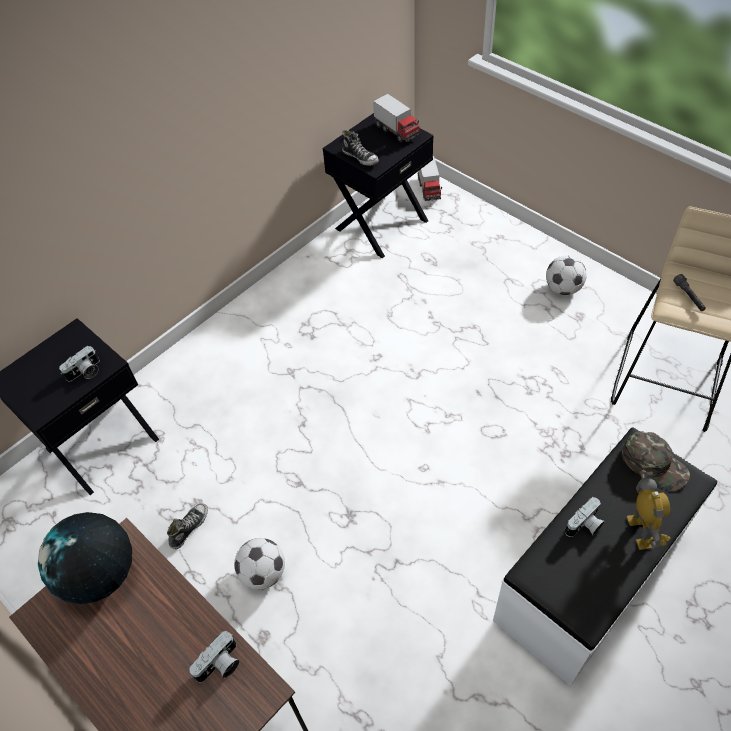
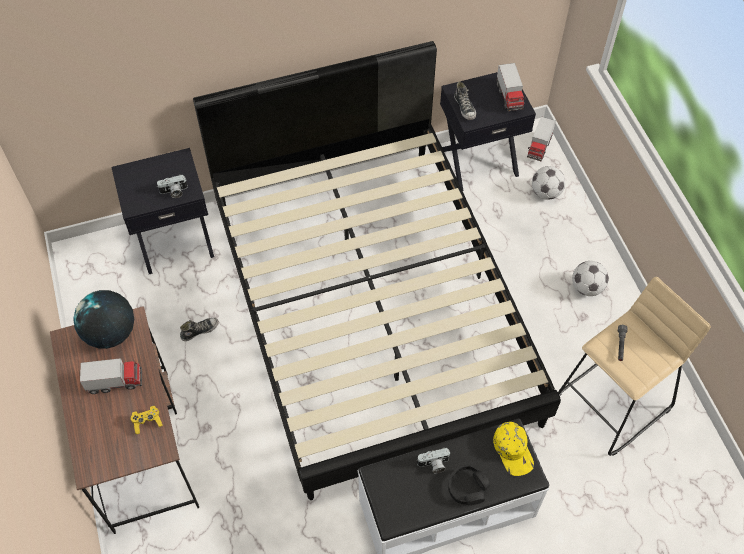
camera: 25 degrees right, 5 degrees up
(143, 635) = (115, 382): none -> toy truck
(220, 665) = (147, 422): camera -> yellow game controller
(263, 573) = (230, 387): football -> football (546, 192)
(369, 407) = (372, 308): none -> black bed
(640, 531) = (467, 488): toy robot -> black headphones
(654, 464) = (513, 450): green cap -> yellow cap

